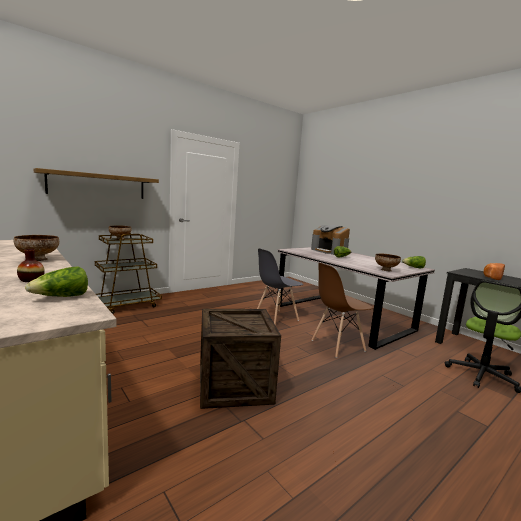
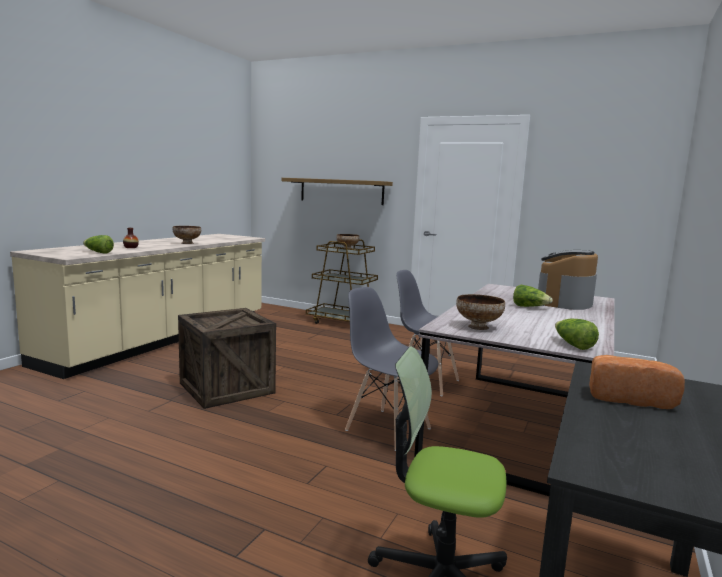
camera: 65 degrees right, 0 degrees up
(337, 345) = (387, 429): brown chair -> grey chair

